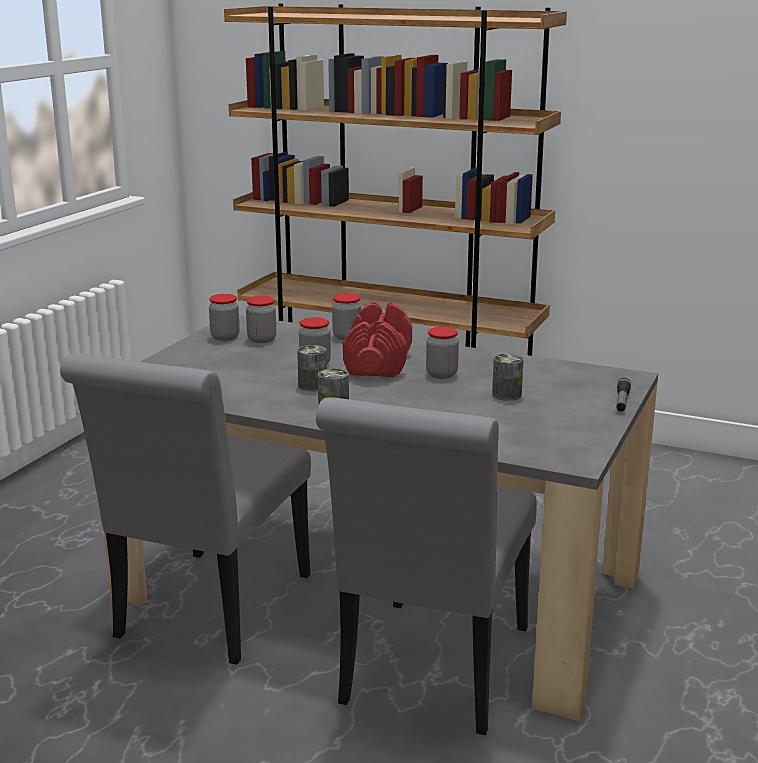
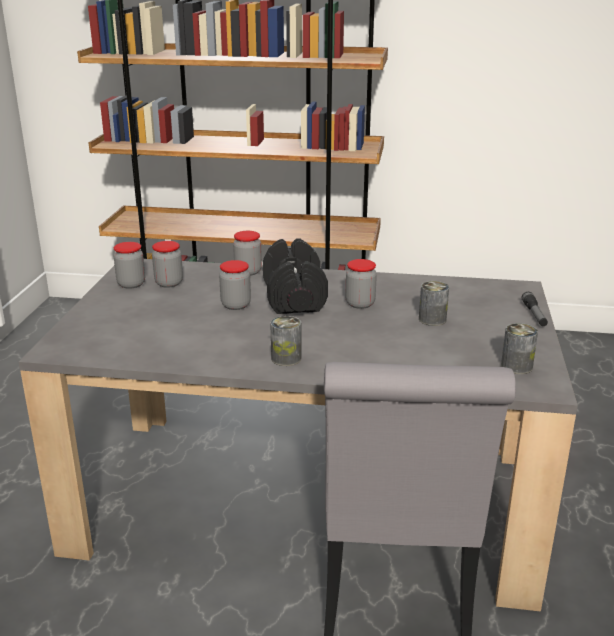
camera: 15 degrees left, 5 degrees up
(208, 613) = (159, 557): grey chair -> none
(312, 386) = (248, 330): can -> can (516, 366)
(378, 363) = (294, 297): red dumbbell -> black dumbbell

